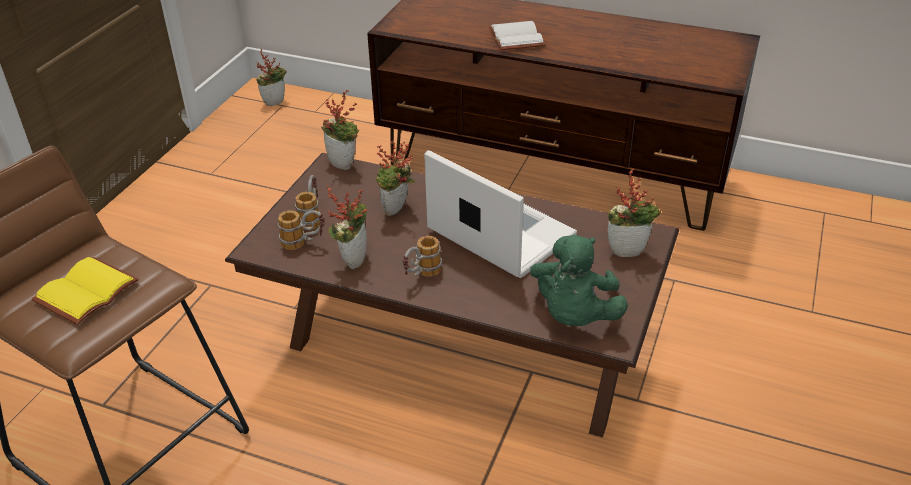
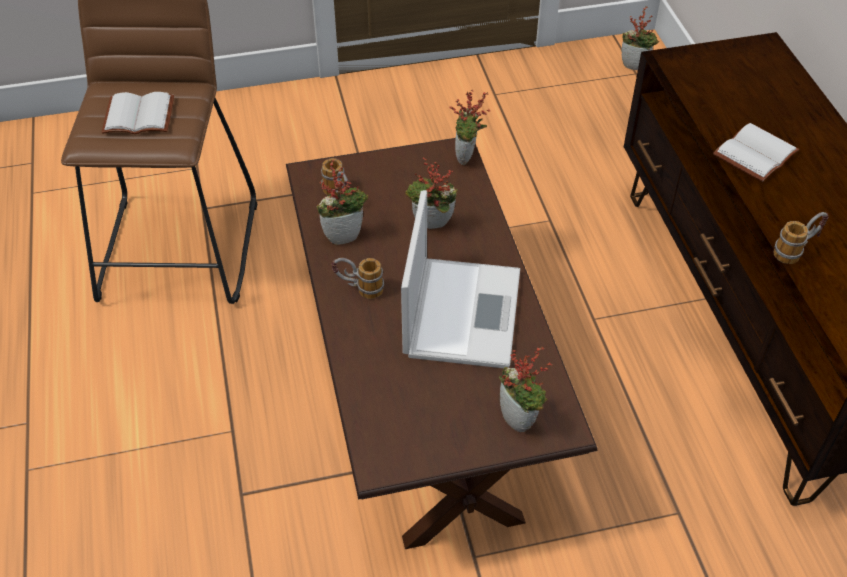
camera: 55 degrees right, 10 degrees up
(86, 290) = (140, 115): yellow book -> white book
(312, 216) = (376, 180): mug -> mug (796, 250)
(574, 315) = (388, 421): green plush toy -> none

